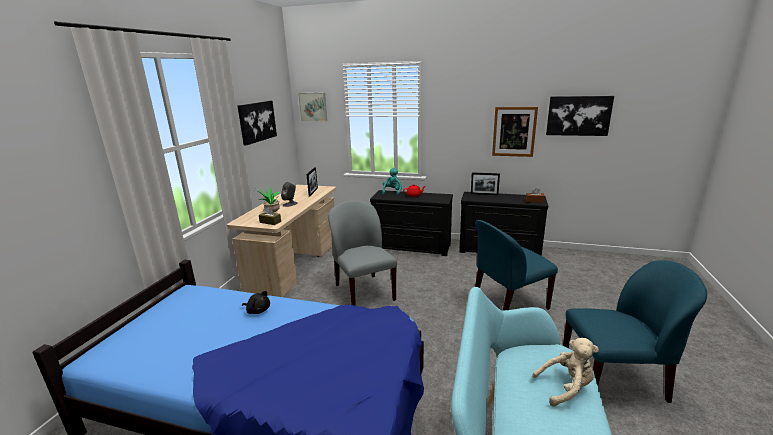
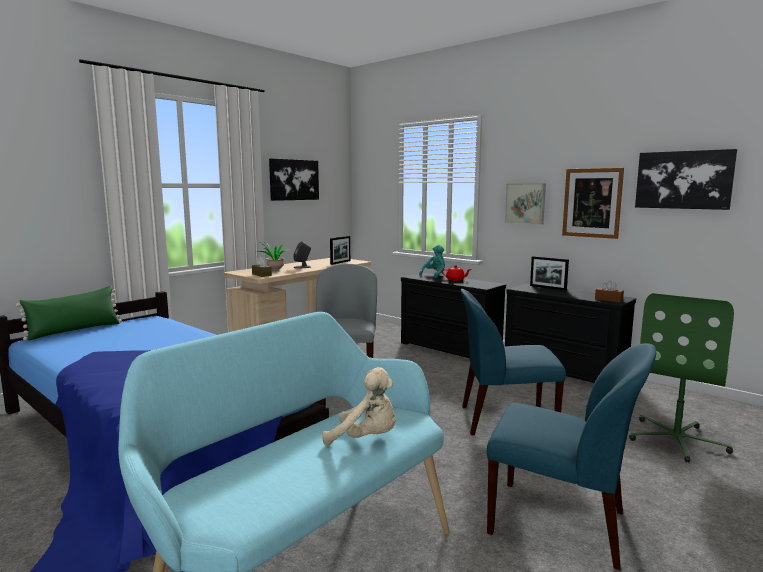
camera: 25 degrees right, 10 degrees down
(125, 331) = (75, 330): none -> green pillow
(258, 310) = (182, 337): black plush toy -> none
(313, 107) = (369, 173): picture -> picture (525, 203)
(606, 291) = (677, 440): none -> green office chair

